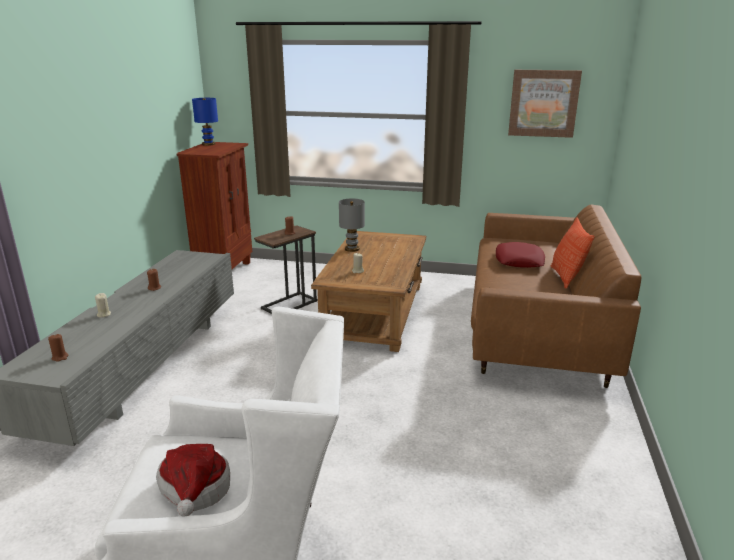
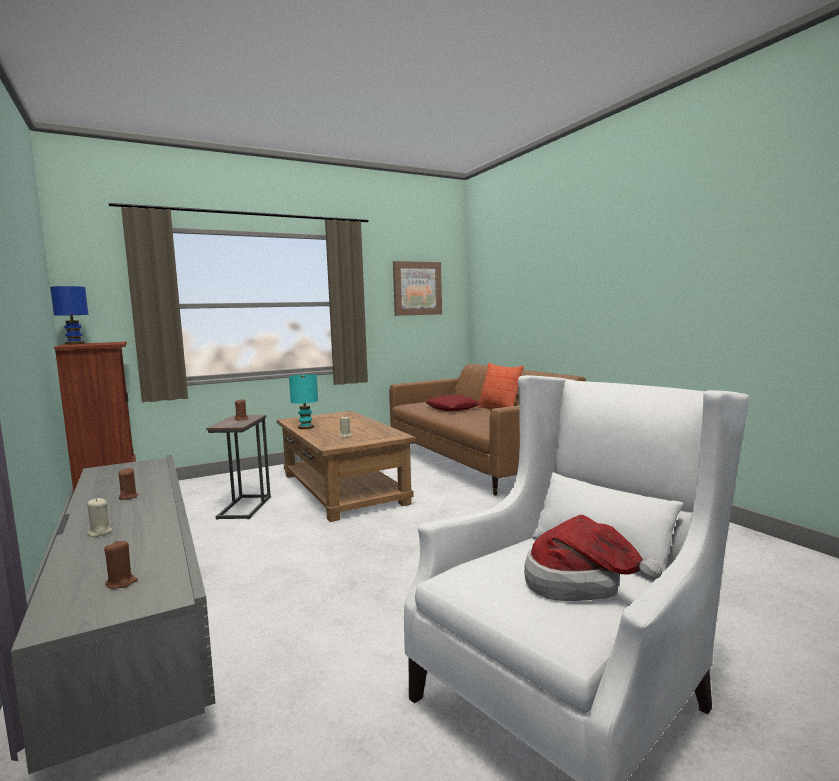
camera: 40 degrees left, 15 degrees down
(351, 249) = (305, 427): grey table lamp -> turquoise table lamp

